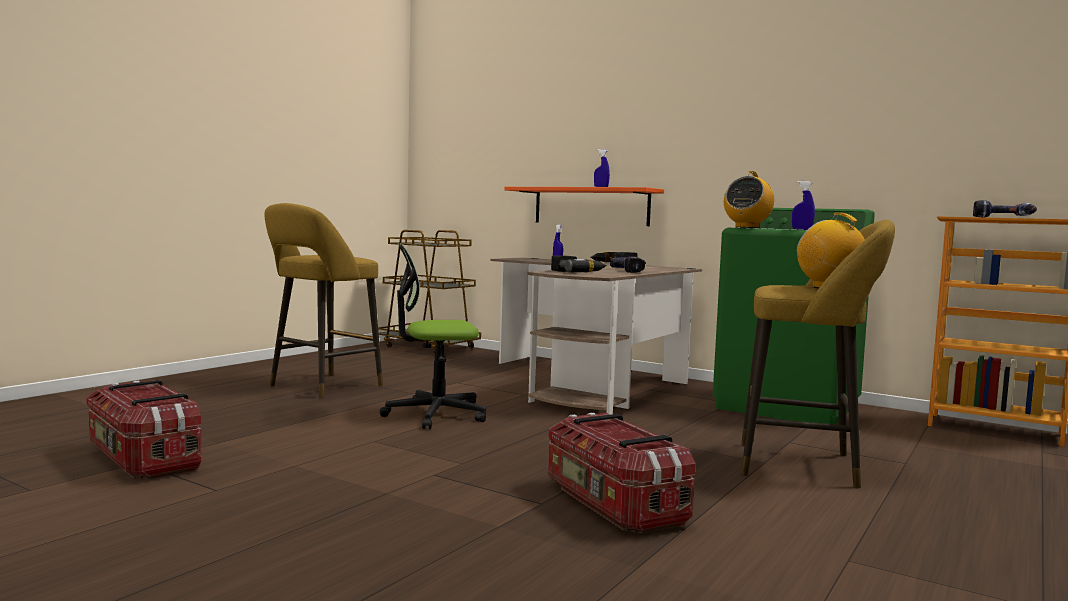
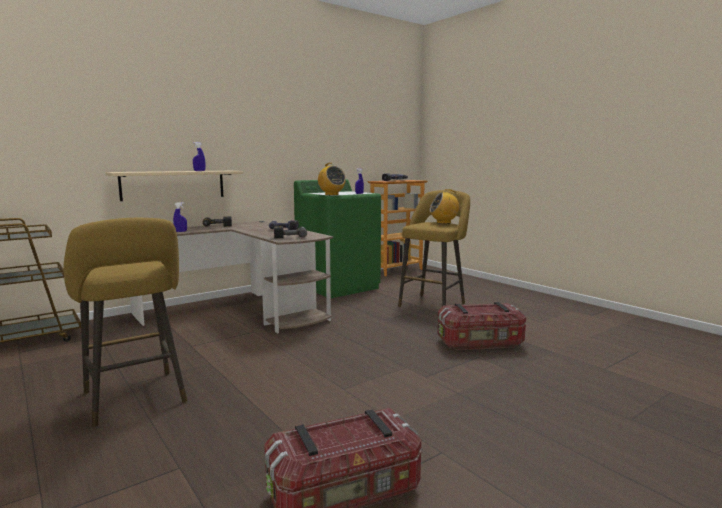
camera: 70 degrees left, 5 degrees up
(435, 414) = (285, 363): office chair -> none
(591, 206) = (173, 185): orange shelf -> beige shelf

